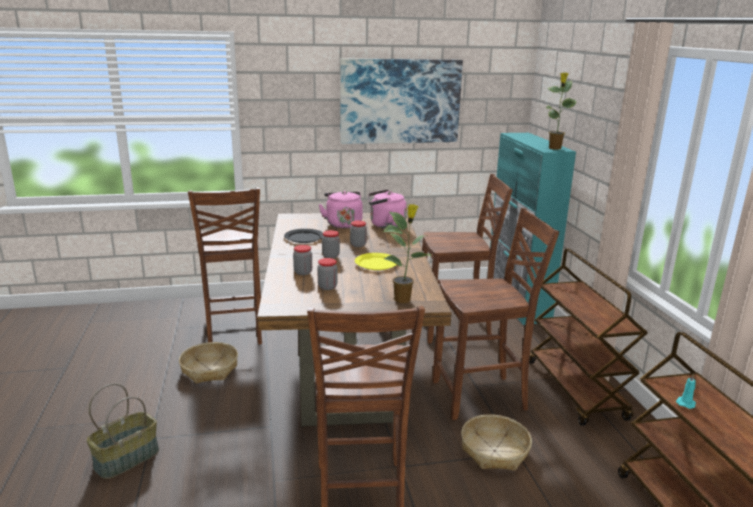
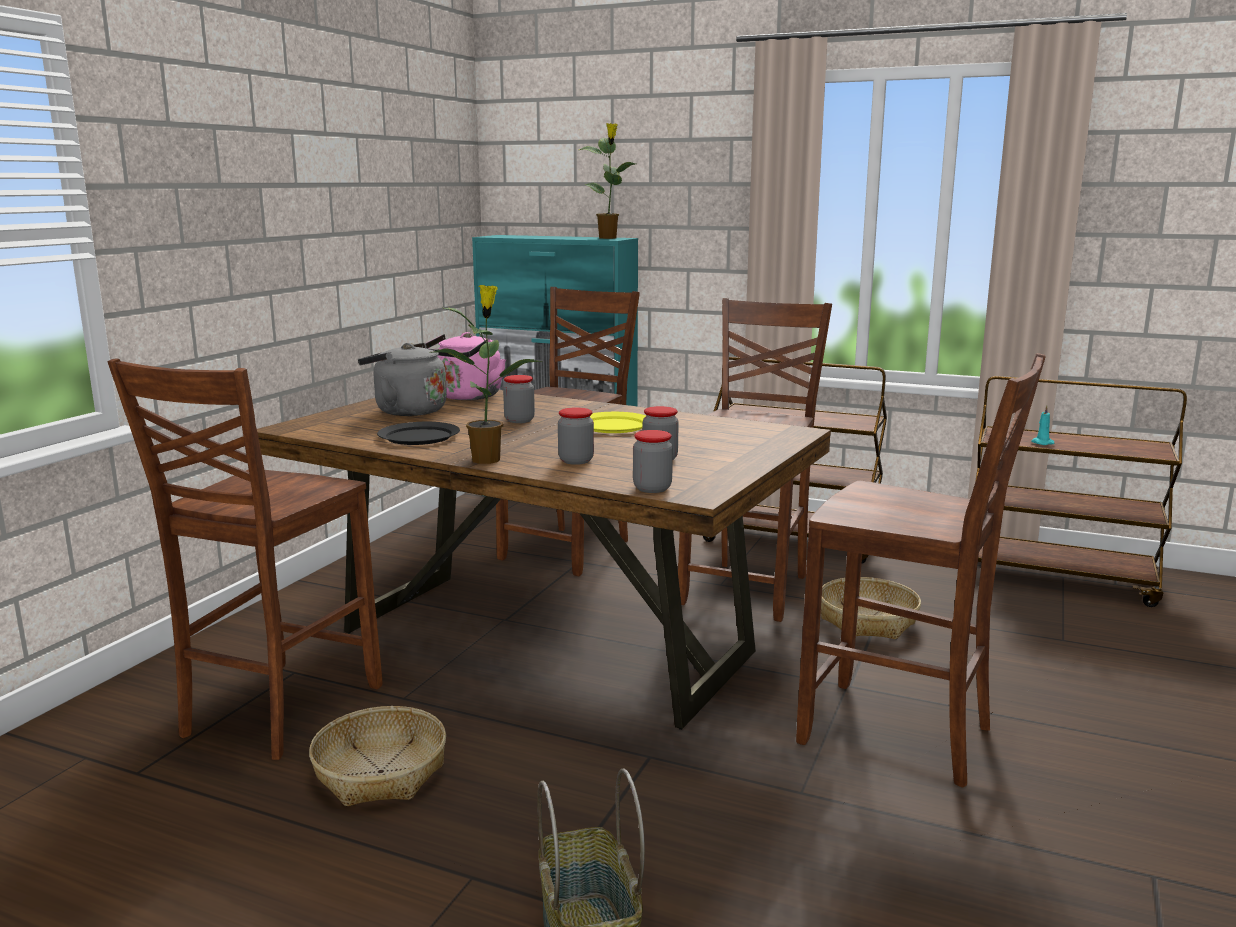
camera: 55 degrees left, 5 degrees down
(234, 332) = (277, 711): brown chair -> brown chair turned 90 degrees clockwise
(331, 256) = (536, 438): jar -> jar (652, 488)
(343, 224) = (406, 411): pink kettle -> grey kettle
(400, 101) = (344, 188): picture -> none
(403, 299) = (764, 438): potted plant -> potted plant (487, 459)

